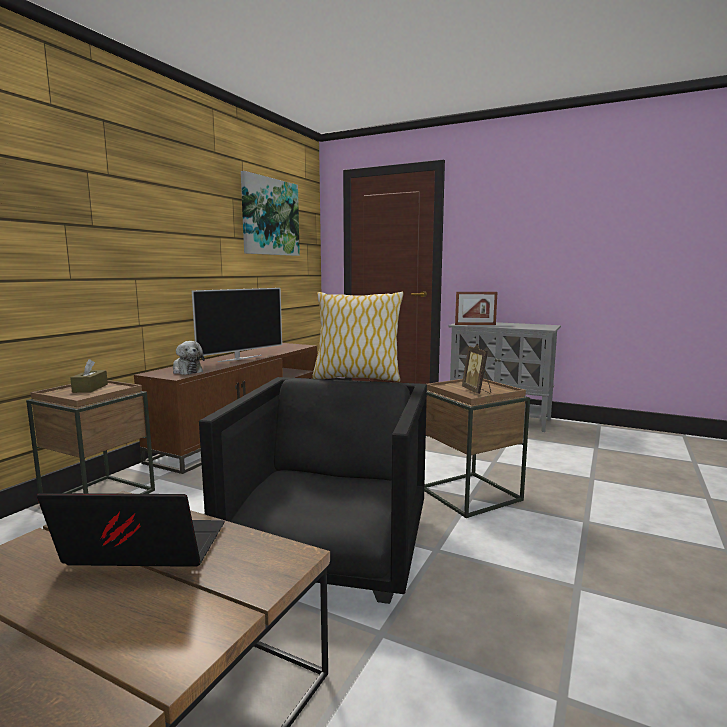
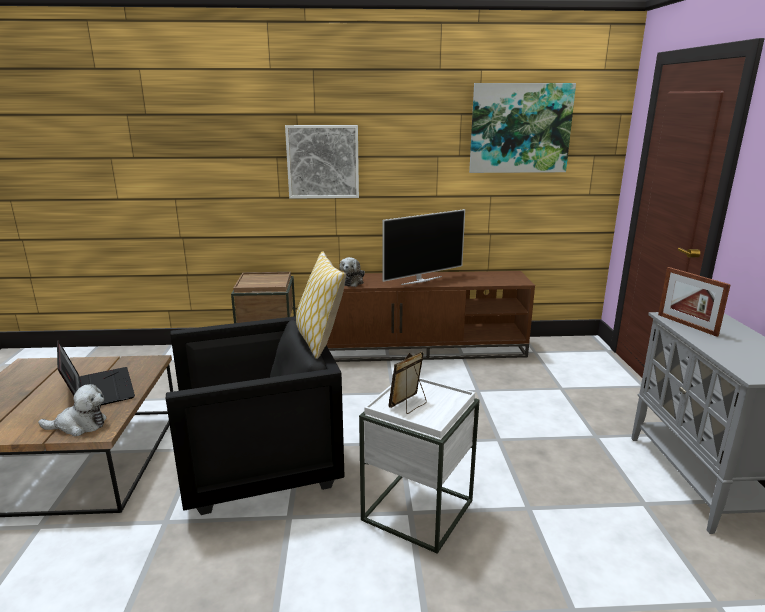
camera: 60 degrees right, 10 degrees up
(90, 388) = (269, 279): brown tissue box -> none
(122, 234) = (323, 162): none -> picture
(239, 358) = (421, 280): television -> television turned 45 degrees counterclockwise
(248, 574) = (79, 425): none -> plush toy
(470, 494) = (418, 510): brown side table -> white side table

